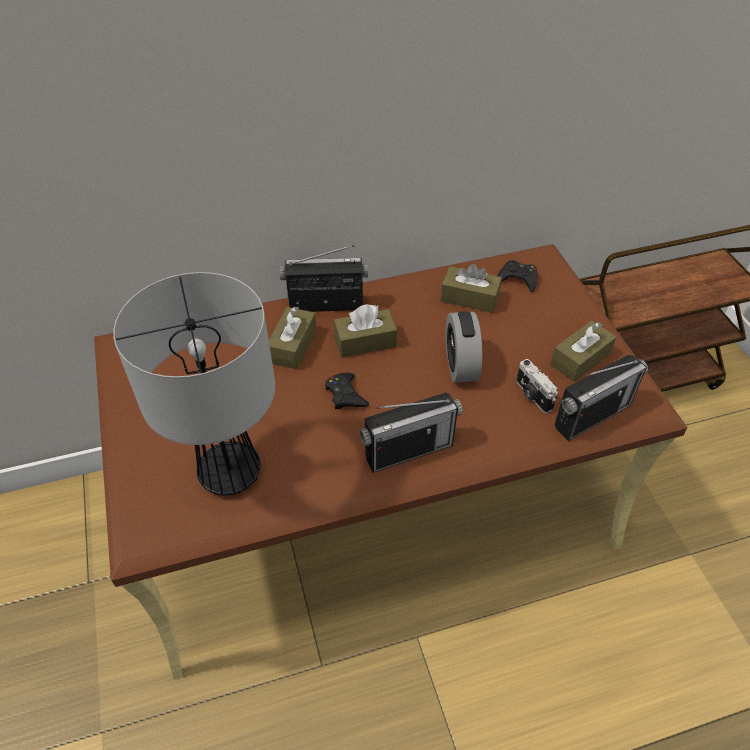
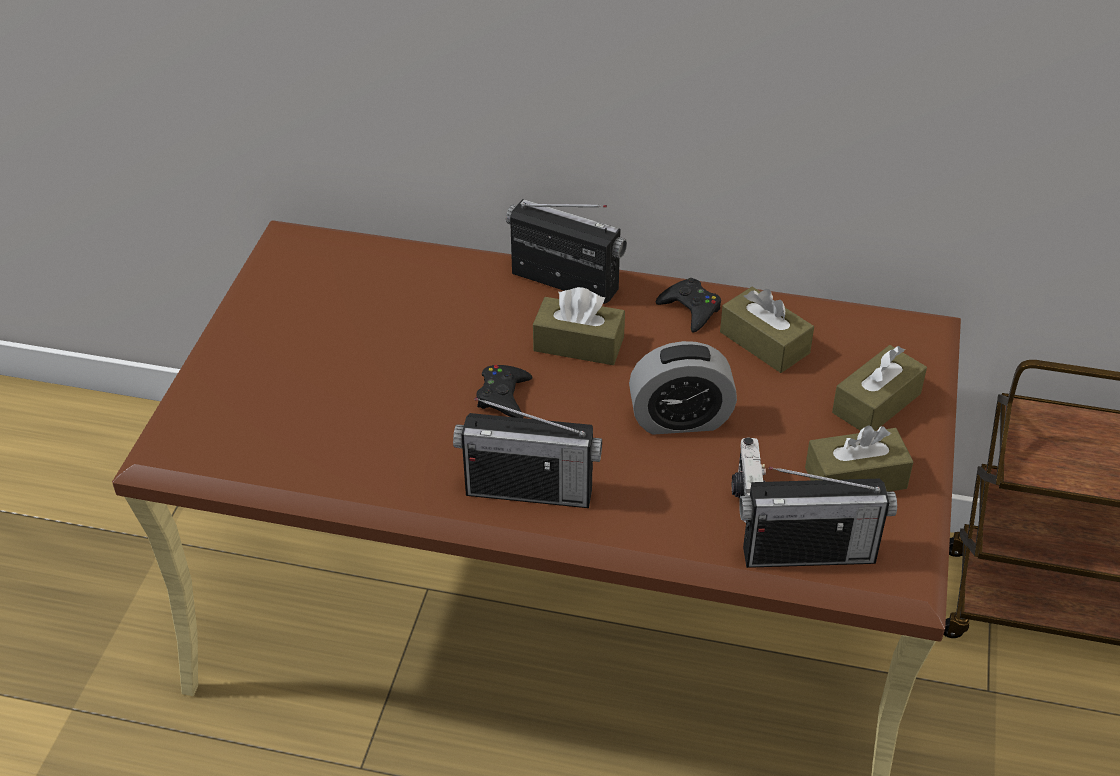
camera: 30 degrees right, 5 degrees down
(229, 474) = (304, 427): table lamp -> none
(293, 346) = (484, 315): brown tissue box -> brown tissue box (876, 403)
(460, 365) = (680, 419): alarm clock -> alarm clock turned 120 degrees counterclockwise
(518, 279) = (856, 343): black game controller -> black game controller (690, 309)

